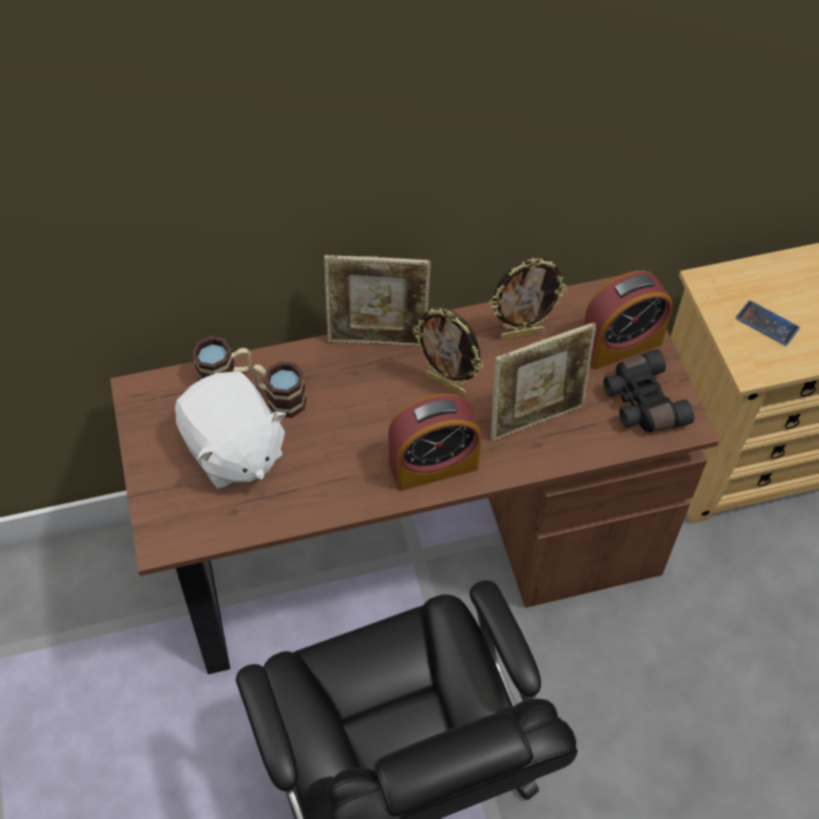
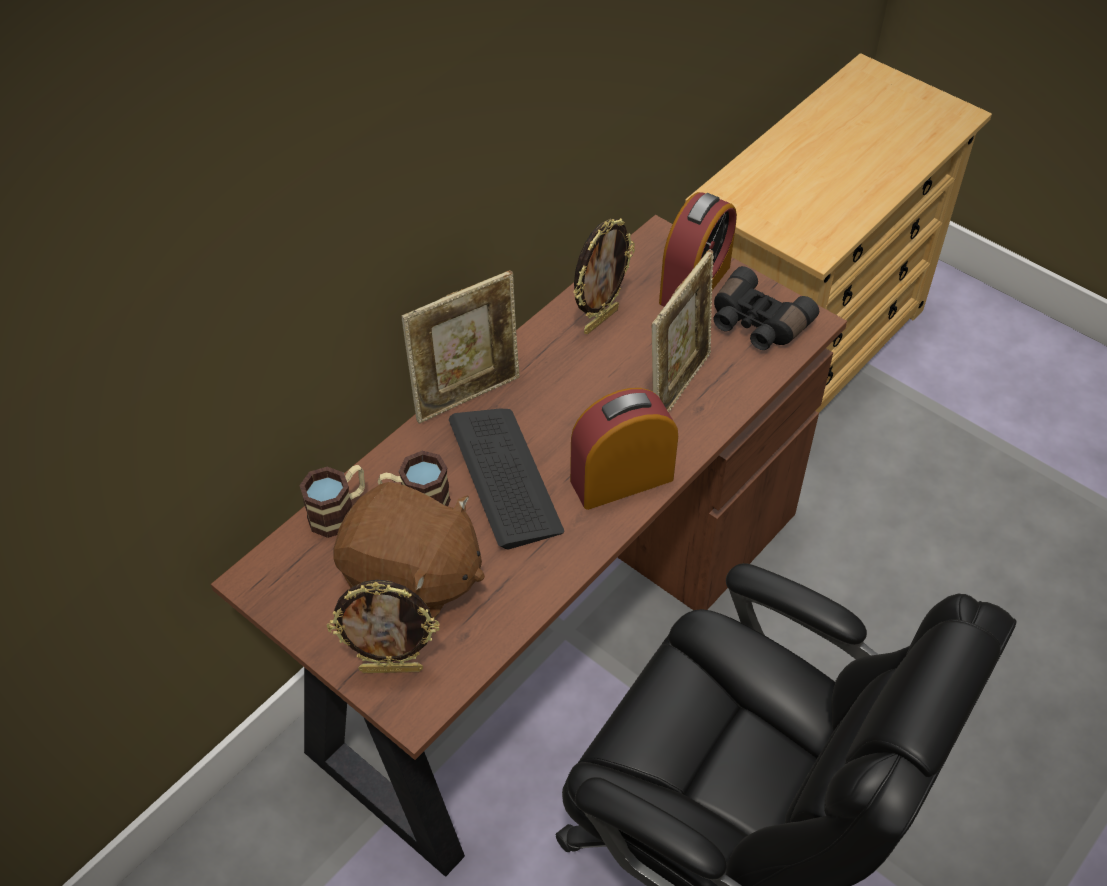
camera: 35 degrees left, 5 degrees down
(233, 450) = (412, 578): white plush toy -> brown plush toy
(353, 415) = (505, 477): none -> keyboard
(433, 465) = (621, 479): alarm clock -> alarm clock turned 150 degrees counterclockwise
(447, 384) = (570, 401): picture frame -> picture frame (392, 668)
(767, 323) = (795, 207): phone -> none

